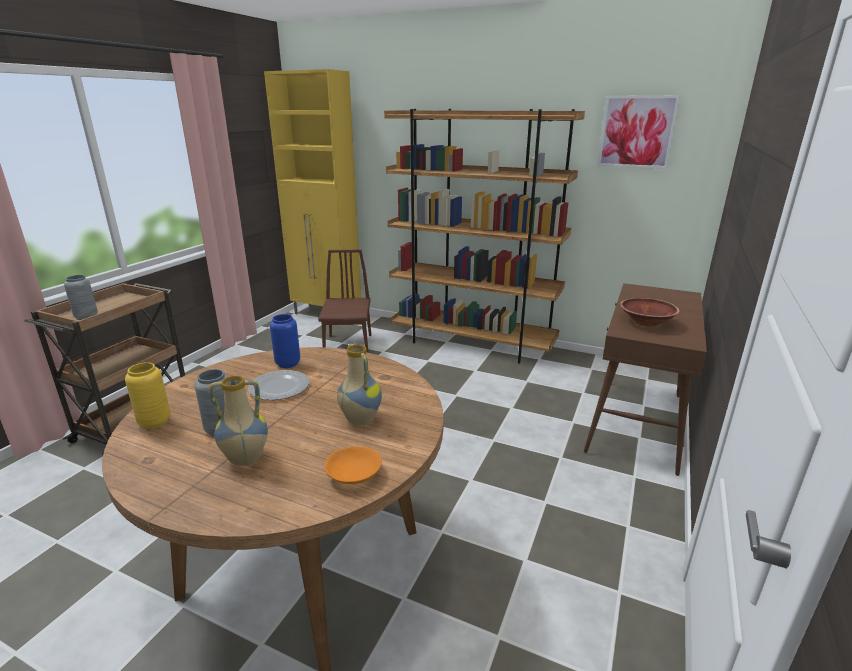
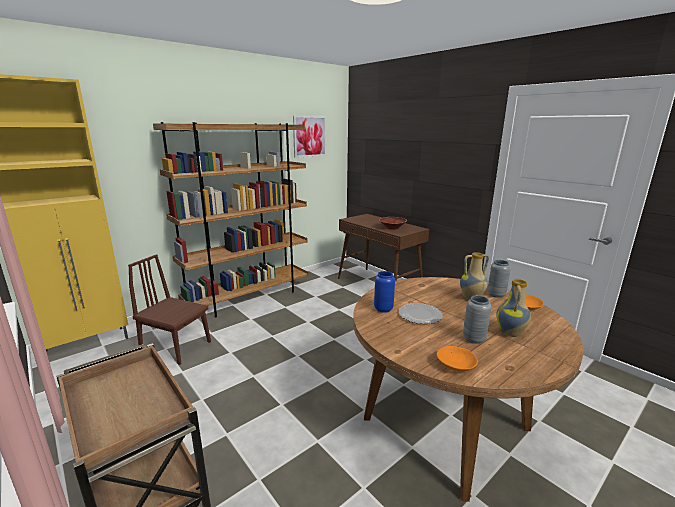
camera: 65 degrees left, 5 degrees down
(86, 317) = (145, 416): grey vase -> grey vase (496, 295)
(155, 422) = (456, 365): yellow vase -> orange bowl

